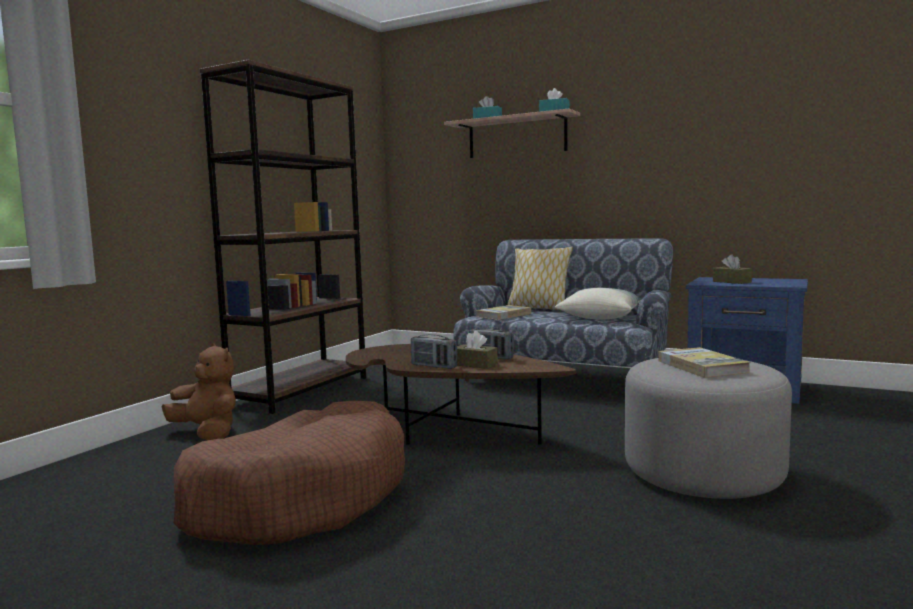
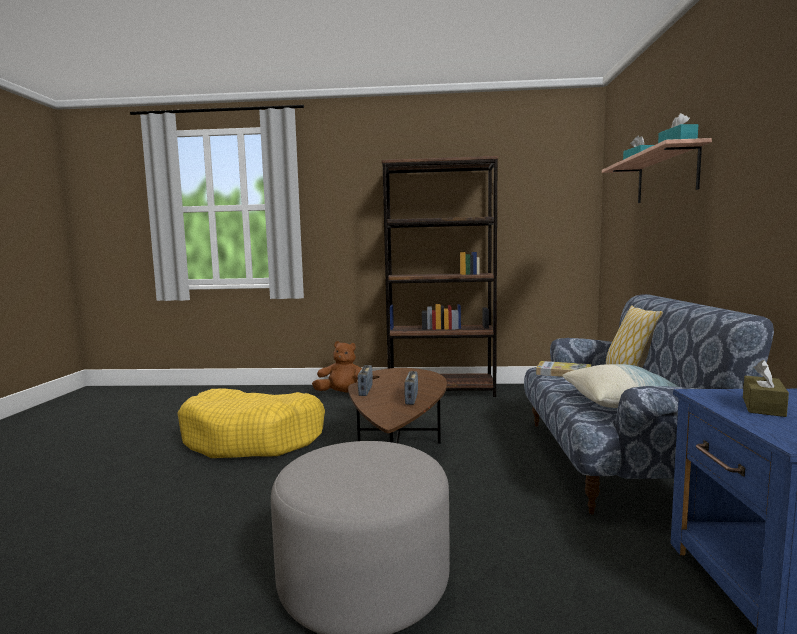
camera: 65 degrees right, 0 degrees up
(207, 433) = (342, 395): brown plush toy -> brown plush toy turned 90 degrees counterclockwise
(300, 498) = (254, 439): brown dog bed -> yellow dog bed
(475, 364) = (380, 399): brown tissue box -> none
(702, 366) = (355, 464): book -> none

